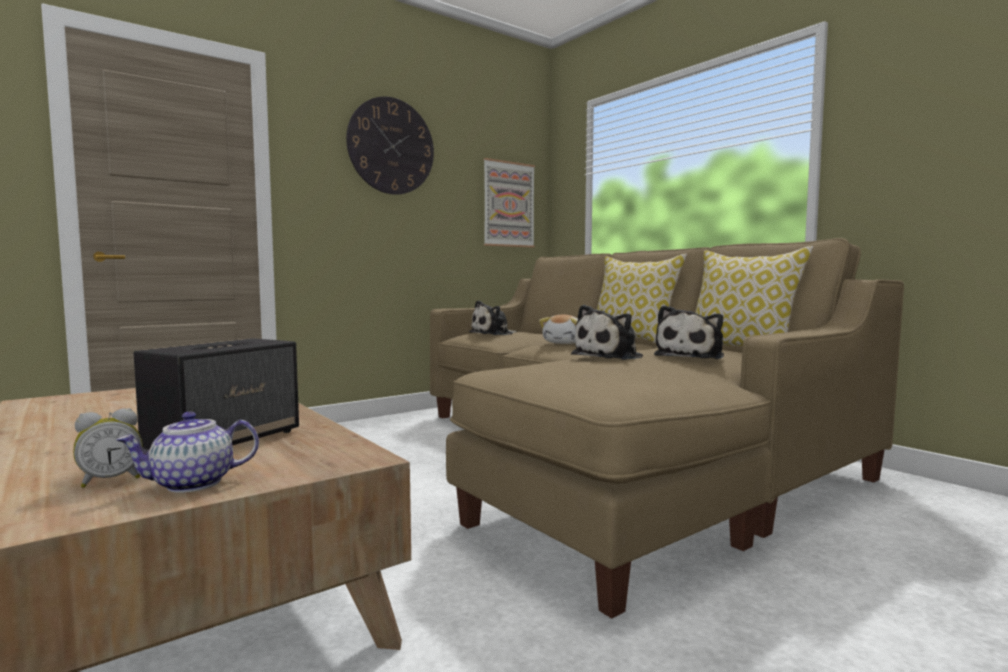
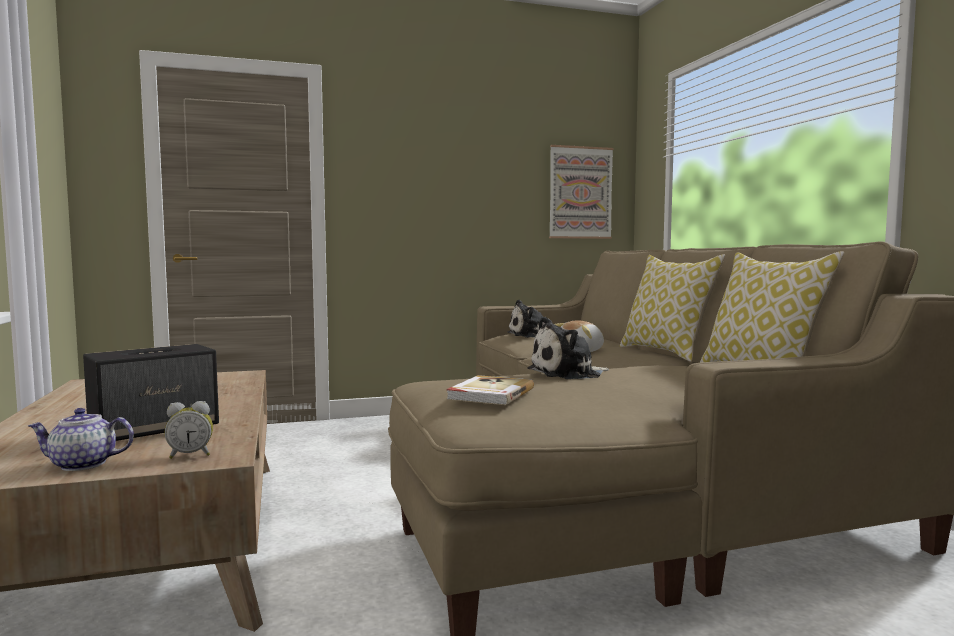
camera: 20 degrees right, 0 degrees up
(110, 480) = (40, 455): alarm clock -> alarm clock (190, 455)
(391, 146) = (445, 141): wall clock -> none
(590, 373) = (489, 394): none -> book
(691, 356) = (661, 379): plush toy -> none

